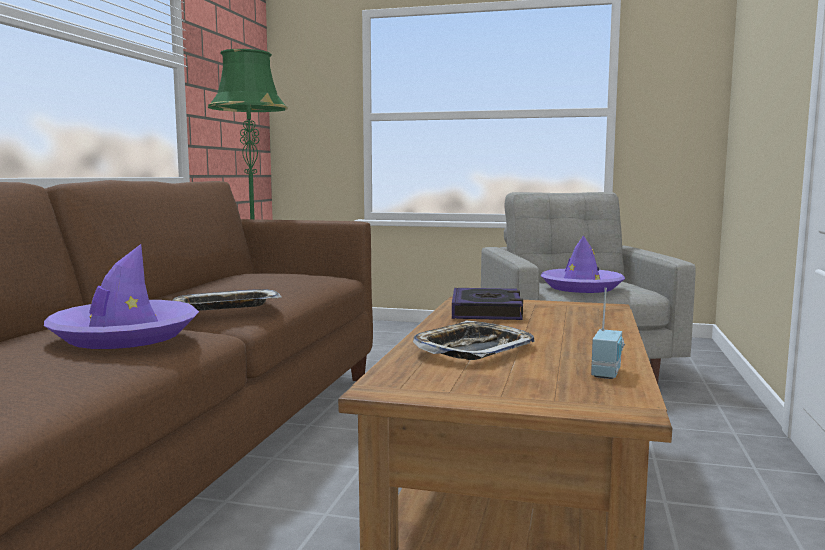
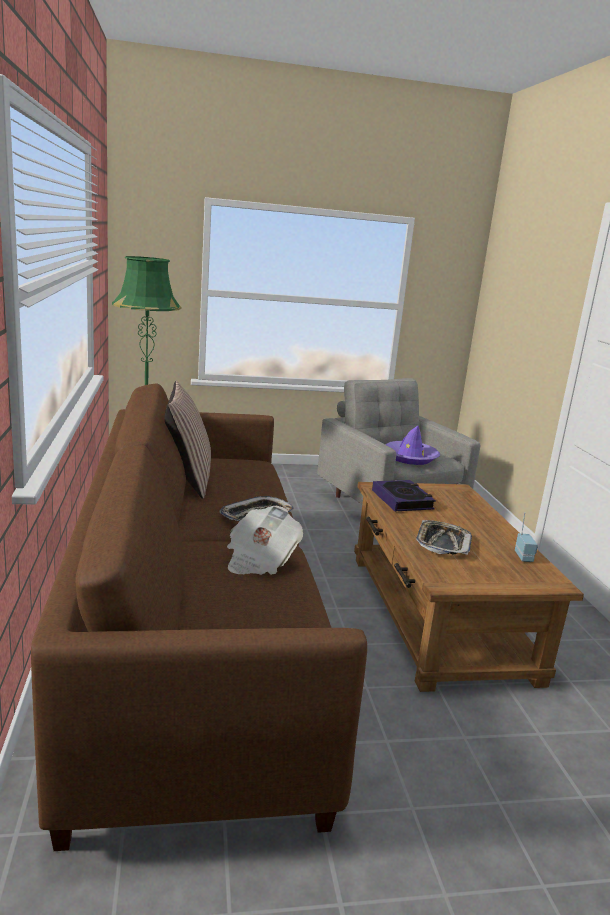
camera: 25 degrees left, 10 degrees up
(125, 336) = (260, 560): purple hat -> newspaper
(210, 282) = (187, 479): none -> pillow

